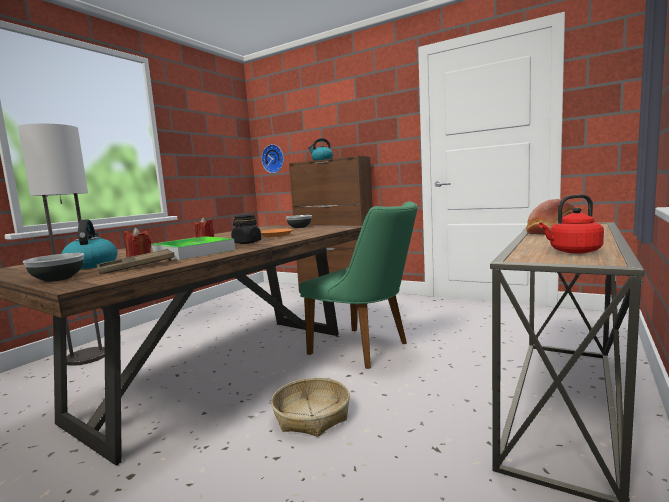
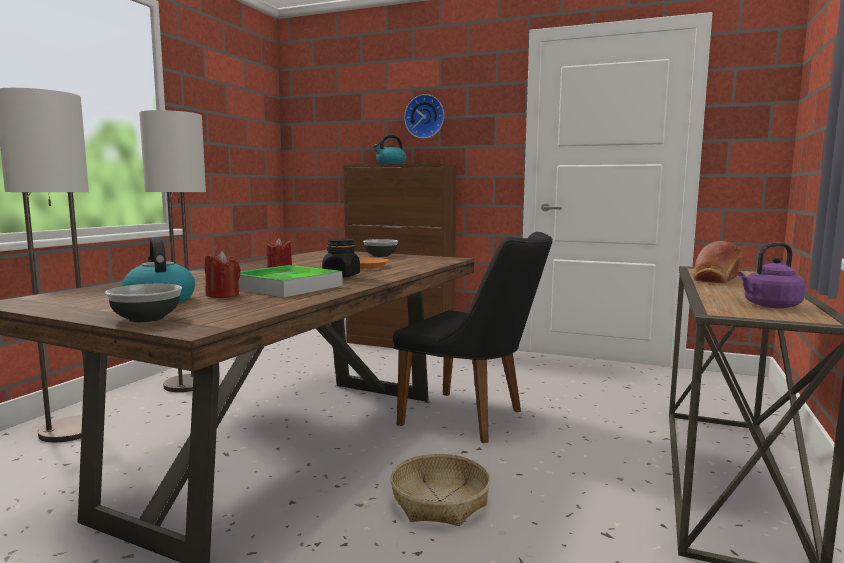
camera: 10 degrees left, 0 degrees up
(137, 267) = (238, 305): brown tray -> none
(177, 324) = (187, 384): none -> floor lamp
(274, 158) = (314, 155): wall clock -> wall clock (425, 117)
(366, 349) = (473, 419): green chair -> black chair
(572, 251) = (769, 306): red kettle -> purple kettle

